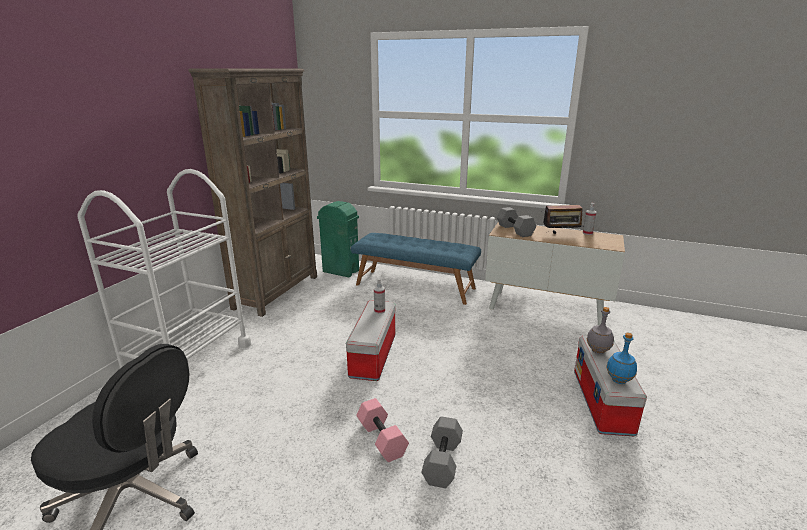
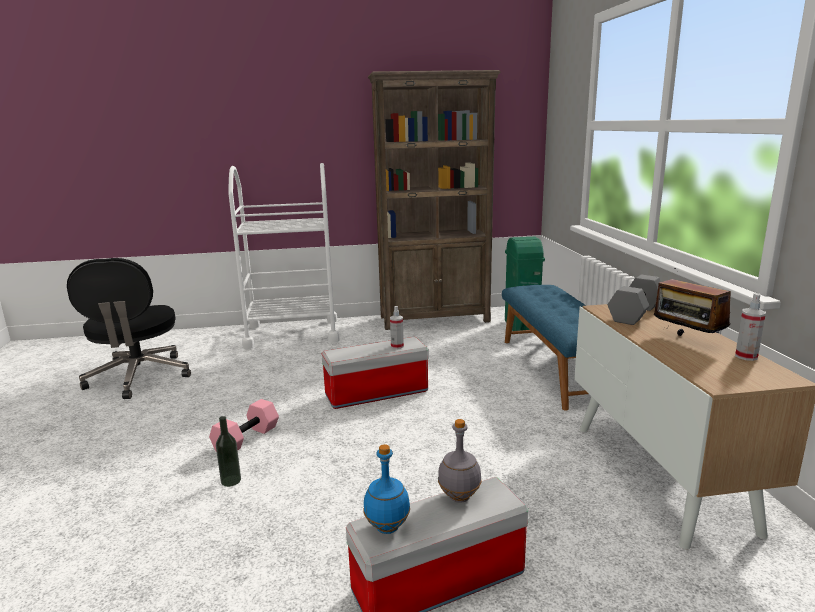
camera: 60 degrees right, 5 degrees down
(443, 462) = (231, 481): grey dumbbell -> bottle

